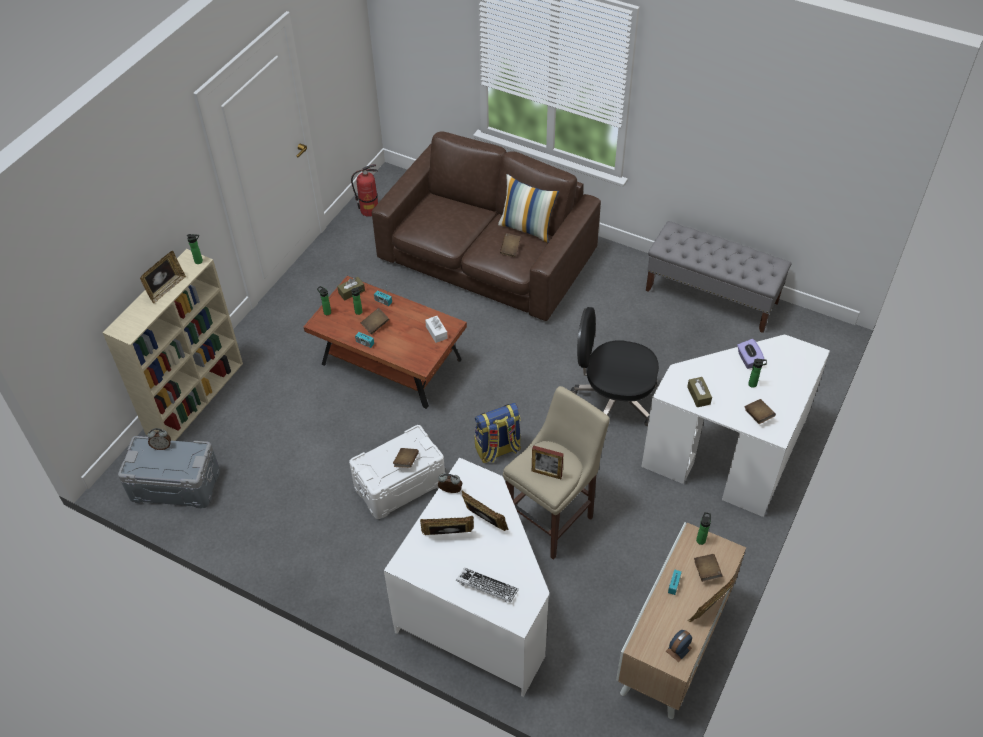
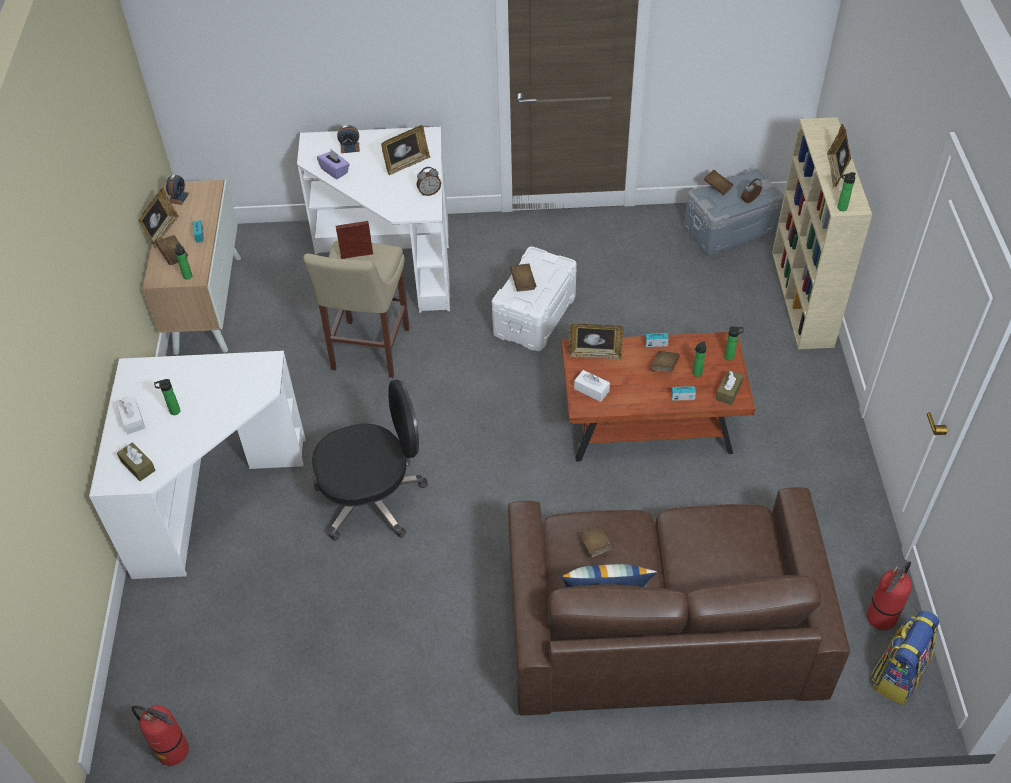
camera: 150 degrees right, 0 degrees up
(484, 522) = (383, 184): picture frame -> picture frame (595, 354)
(487, 587) = (350, 147): keyboard -> alarm clock
(498, 450) = (465, 388): backpack -> backpack (897, 674)
(698, 395) = (232, 372): brown tissue box -> brown tissue box (138, 466)
(712, 296) = (313, 717): grey bench -> none
(748, 360) = (188, 438): purple tissue box -> purple tissue box (335, 171)
(758, 416) = (158, 379): brown book -> brown book (717, 188)
(786, 391) = (132, 419): none -> white tissue box
(800, 314) = (173, 751): none -> fire extinguisher

